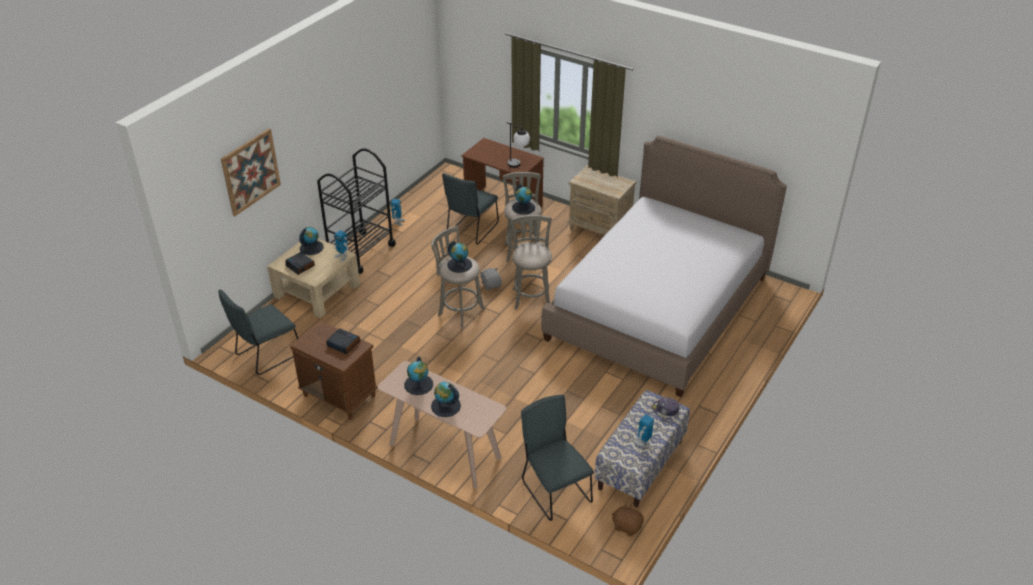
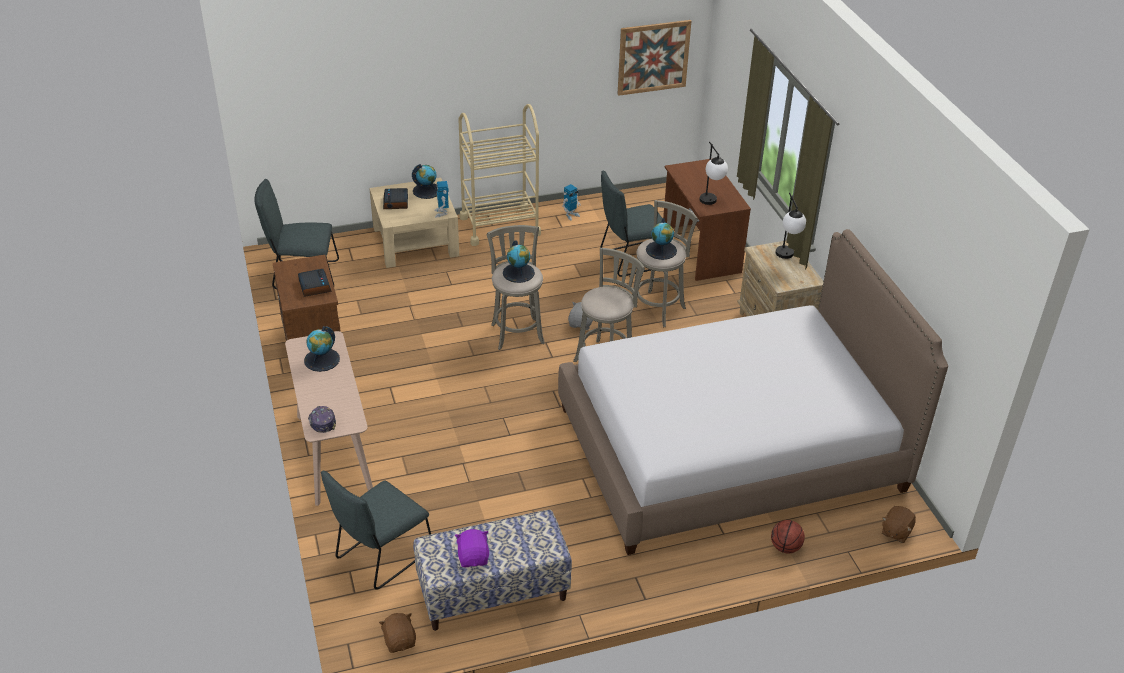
camera: 40 degrees right, 0 degrees up
(251, 171) = (361, 71): picture -> picture (653, 57)
(361, 252) = (499, 225): black cart -> beige cart
(445, 406) = (317, 393): globe -> none
(554, 489) = (381, 556): grey chair -> grey chair turned 150 degrees counterclockwise
(598, 176) = (786, 257): none -> table lamp
(642, 442) = (473, 557): toy robot -> purple plush toy
(665, 409) = (542, 542): cap -> cap (322, 422)
(746, 342) = (785, 547): none -> basketball
(783, 301) = (896, 532): none -> brown plush toy

